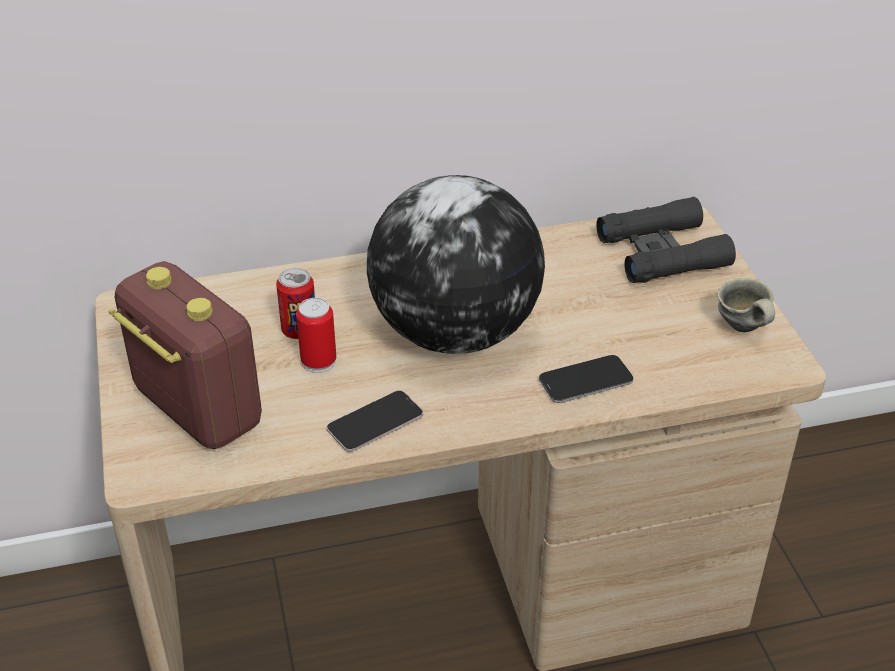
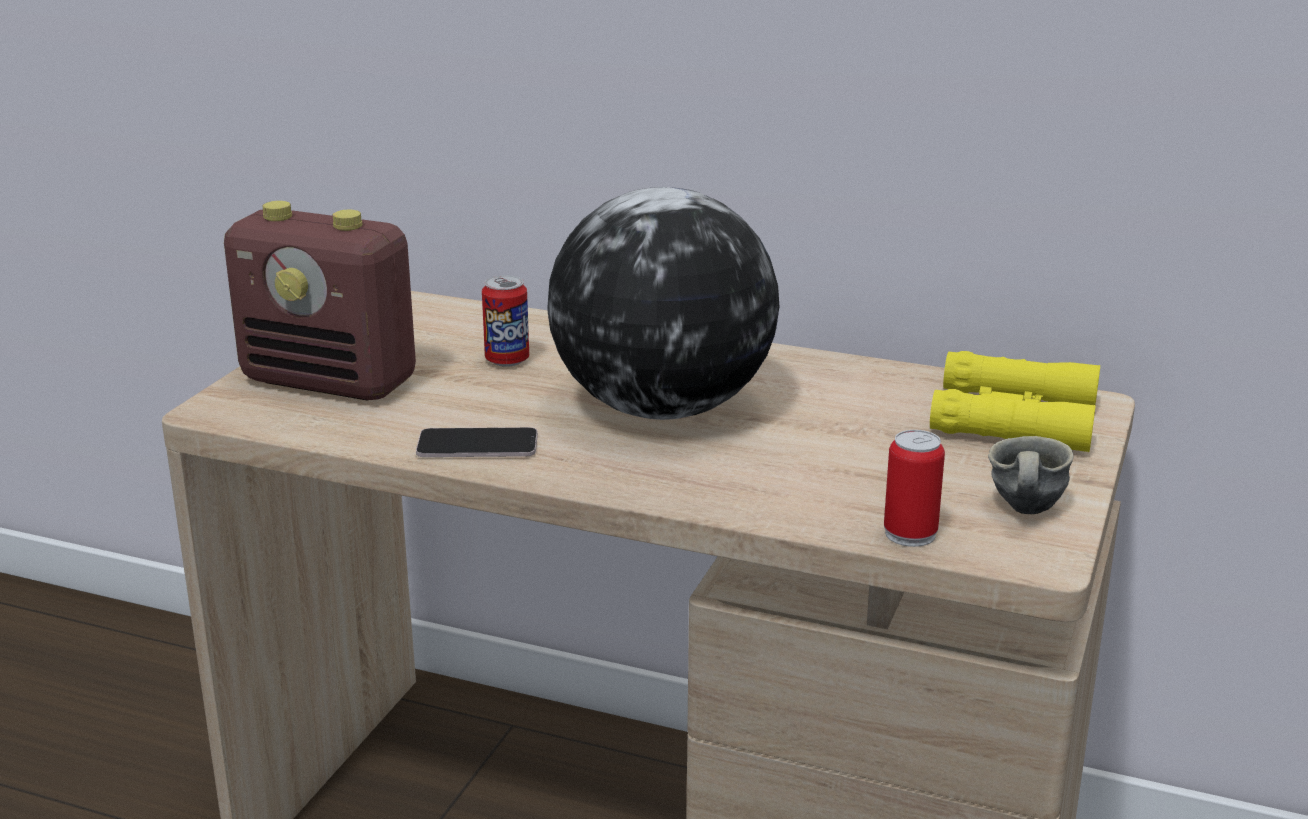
camera: 35 degrees right, 15 degrees down
(196, 408) = (331, 382): radio -> radio turned 120 degrees clockwise
(318, 361) = (491, 386): can -> can (910, 534)
(585, 380) = (753, 489): phone -> none
(662, 252) = (1014, 419): black binoculars -> yellow binoculars

